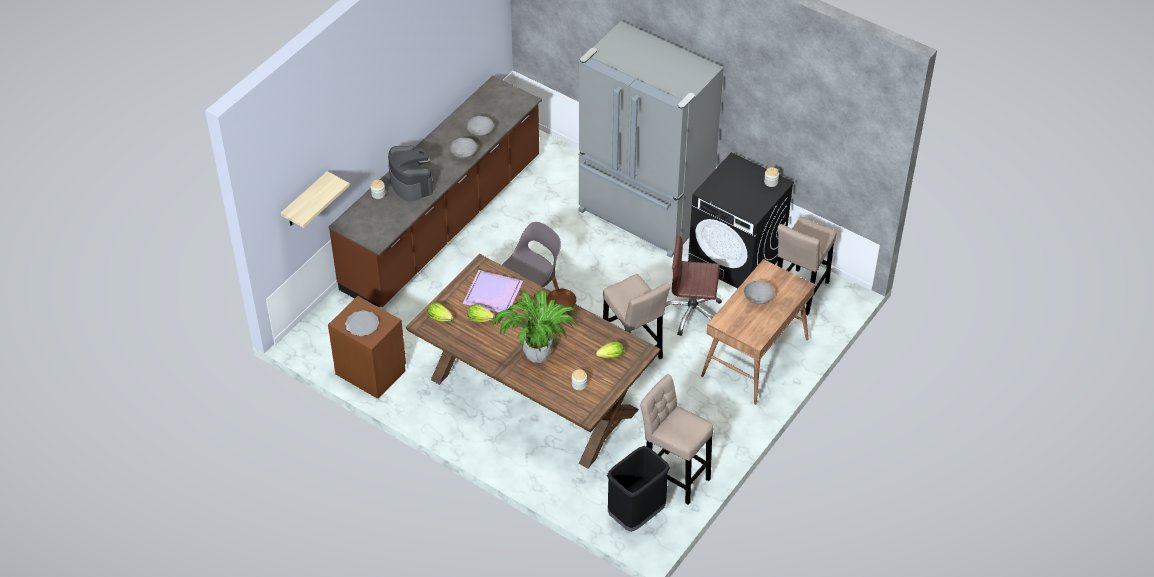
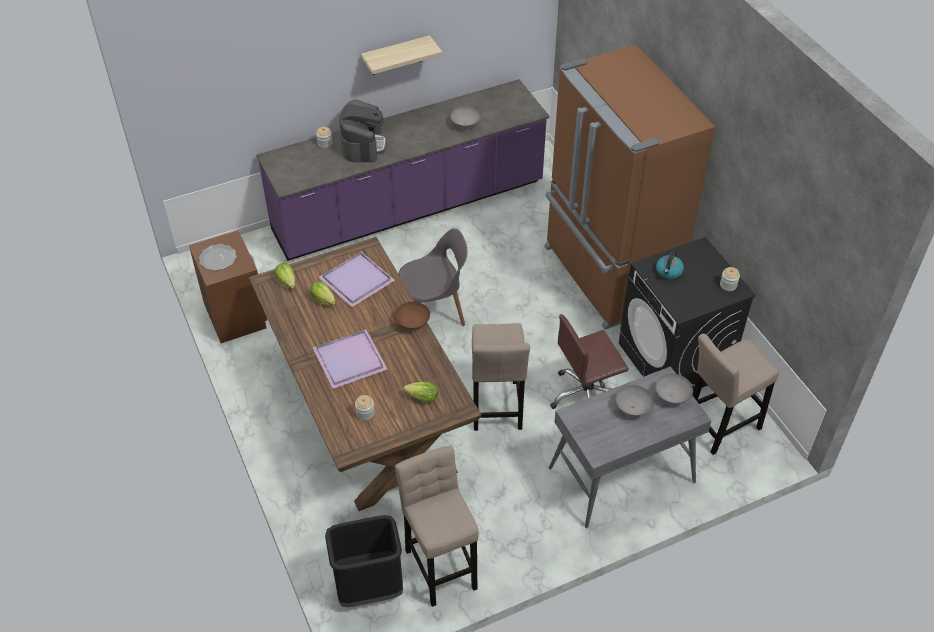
camera: 30 degrees right, 0 degrees up
(305, 201) = (222, 113): shelf -> shelf (396, 56)
(443, 224) = (409, 208): brown counter -> purple counter
(463, 155) = (433, 138): grey bowl -> grey bowl (671, 397)
(538, 353) = (351, 360): potted plant -> purple tray
(643, 214) = (607, 276): grey fridge -> brown fridge
(691, 313) = (586, 396): brown office chair -> brown office chair turned 60 degrees counterclockwise
(724, 189) = (669, 272): none -> kettle
(755, 358) = (621, 476): brown desk -> grey desk

